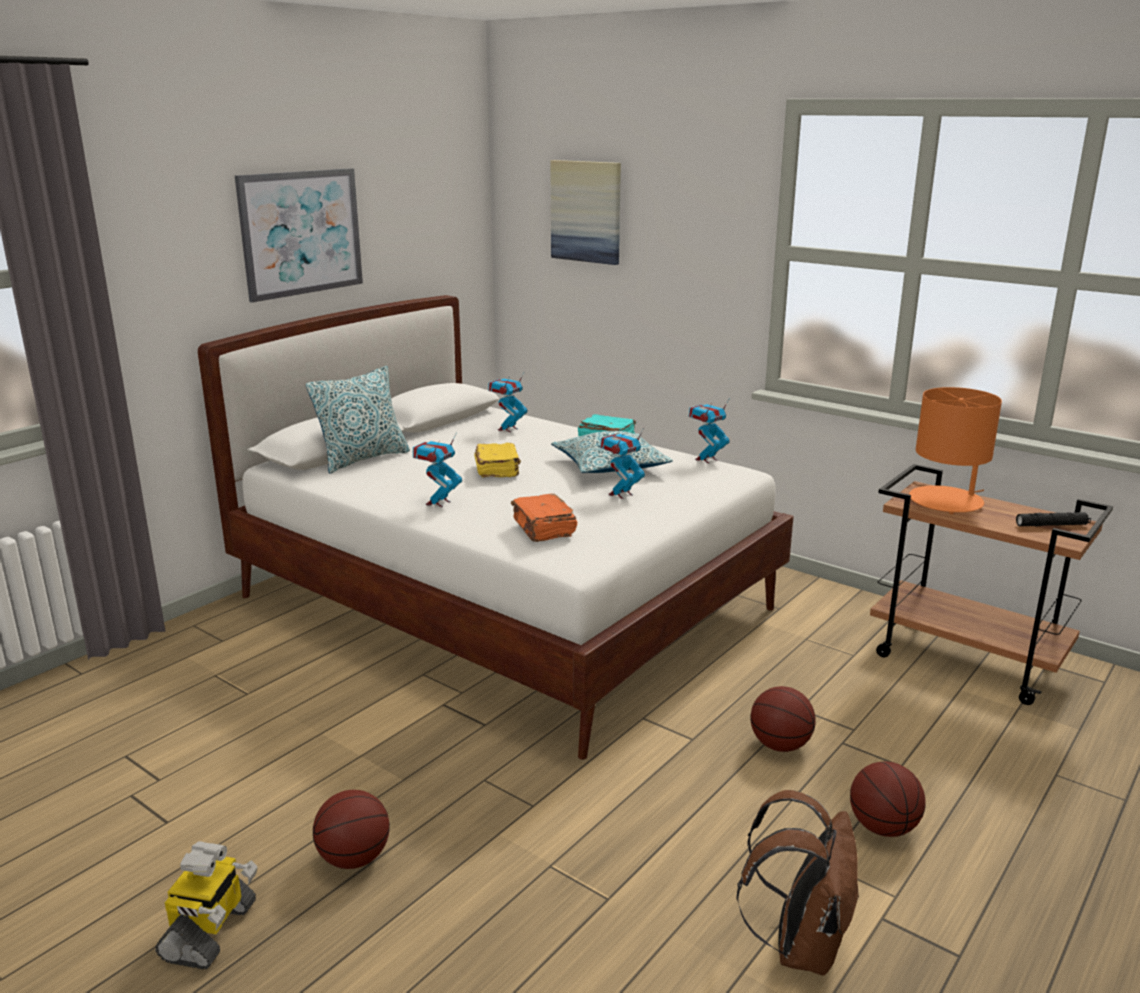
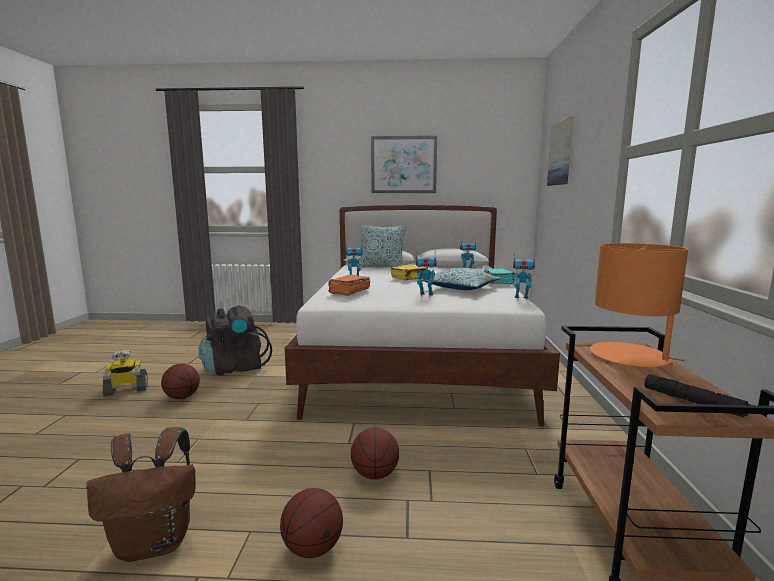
camera: 55 degrees right, 10 degrees down
(286, 769) = (235, 368): none -> black backpack

